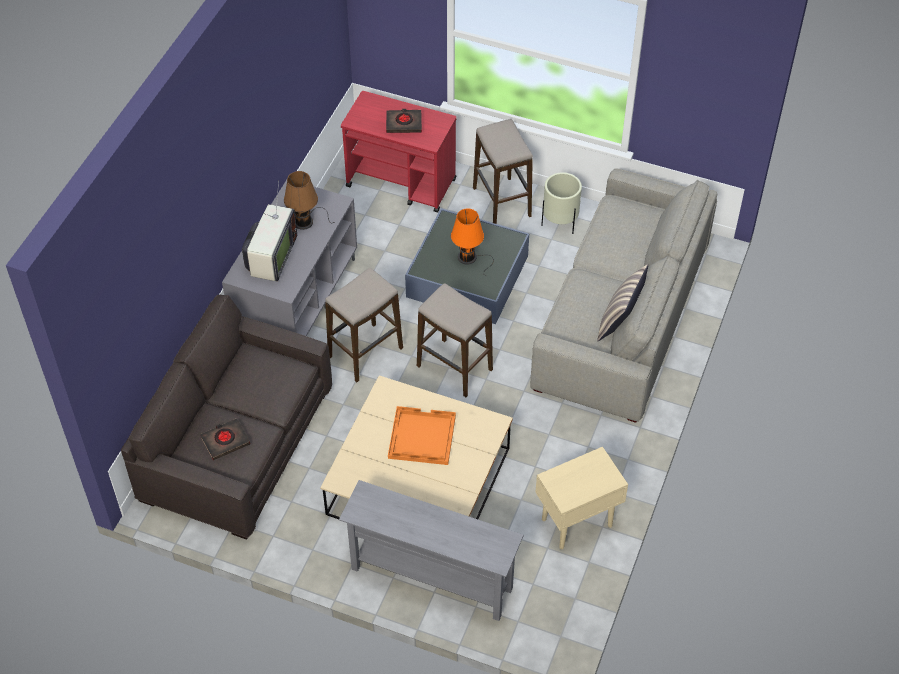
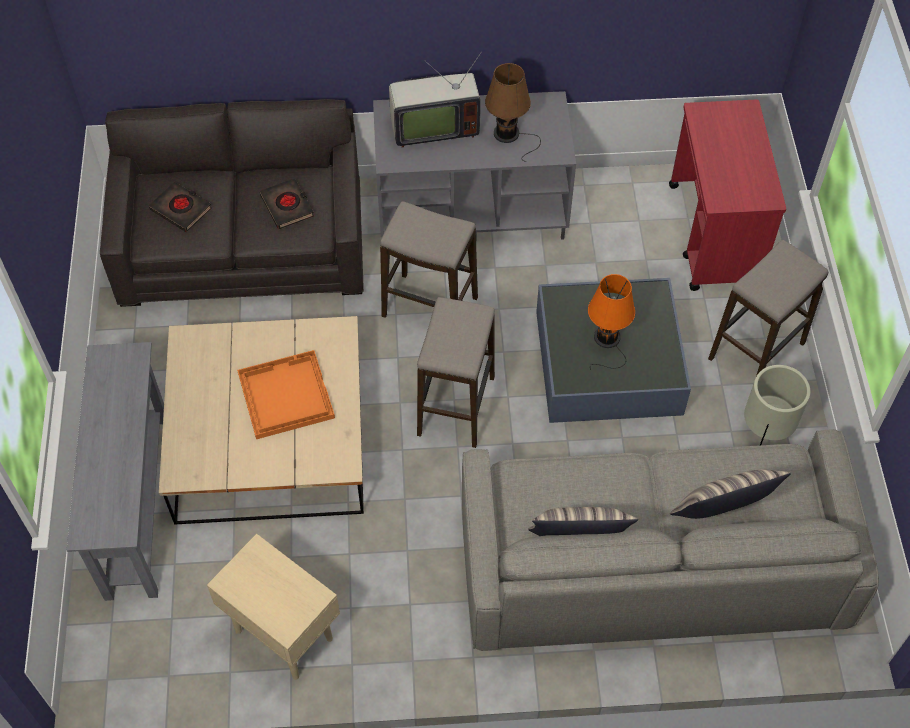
camera: 65 degrees right, 5 degrees up
(404, 123) = (732, 161): black book -> black book (287, 206)
(634, 249) = (720, 515): none -> pillow

